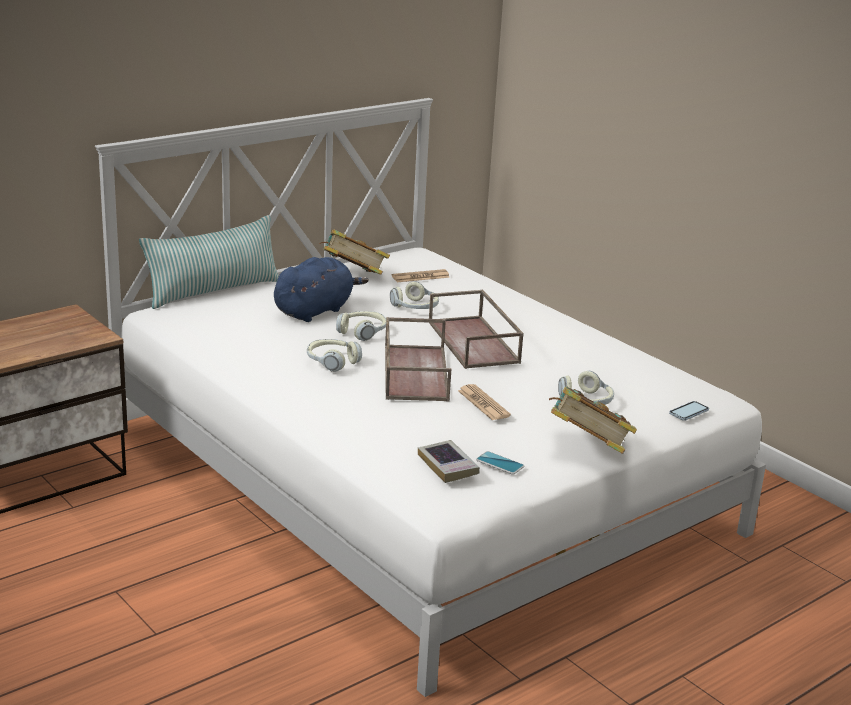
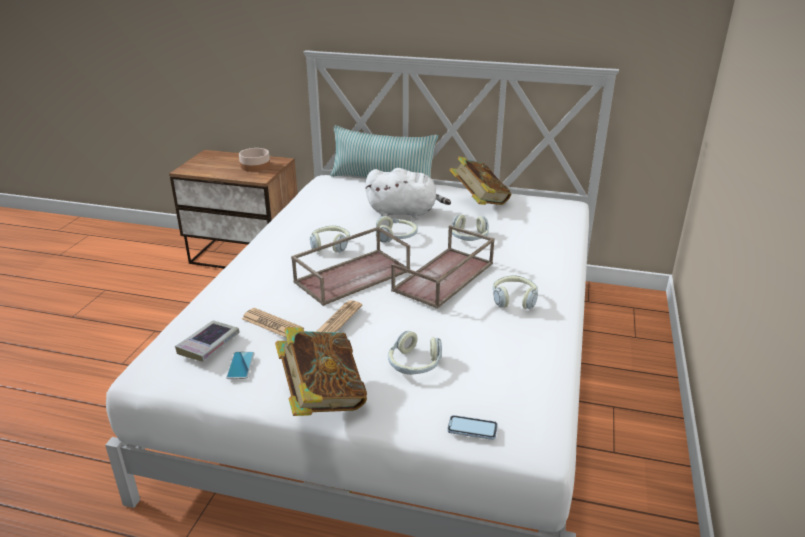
camera: 55 degrees right, 5 degrees up
(57, 328) = (255, 166): none -> bowl
(315, 311) = (405, 212): blue plush toy -> white plush toy
(420, 277) = (523, 219): newspaper -> newspaper (272, 324)
(545, 334) = (514, 299): none -> headphones

